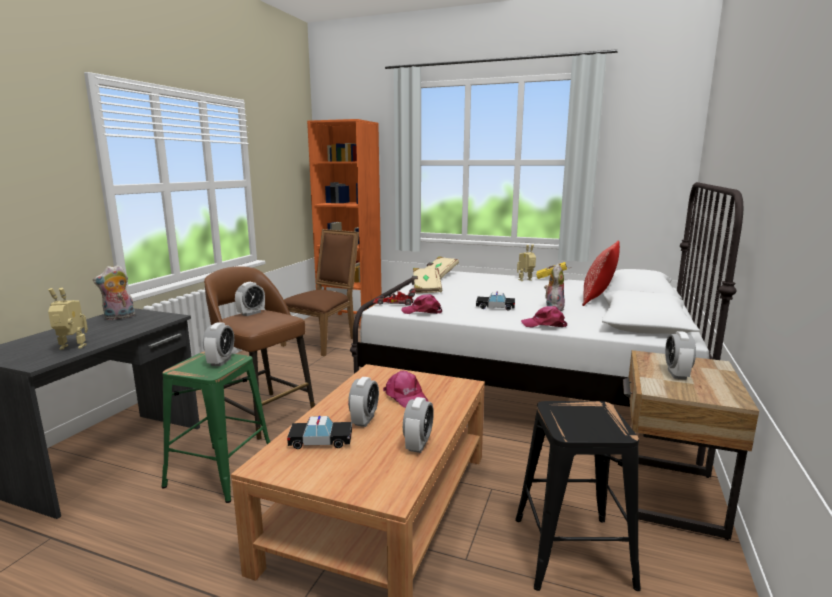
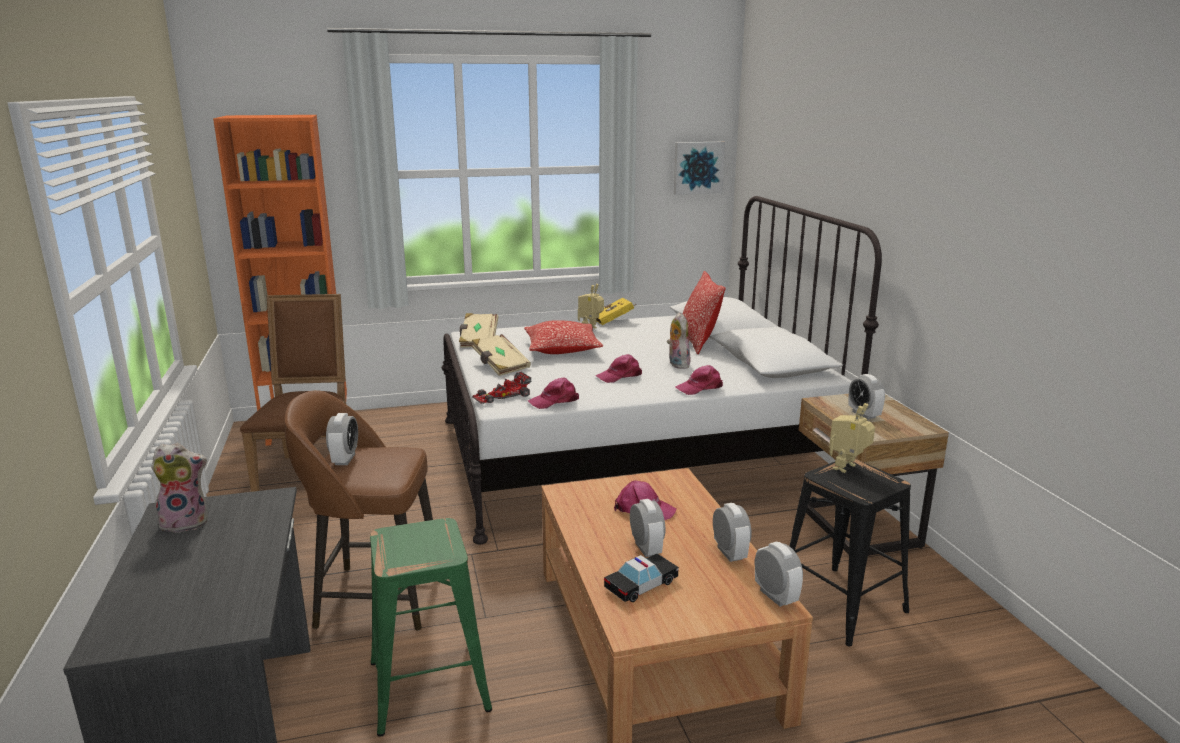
camera: 35 degrees left, 5 degrees up
(71, 348) = (238, 587): toy robot -> toy robot (848, 468)
(119, 317) = (187, 522): plush toy -> plush toy turned 120 degrees counterclockwise
(221, 362) = (427, 537): alarm clock -> alarm clock (775, 596)
(483, 287) = (562, 349): none -> pillow
(495, 307) = (620, 376): toy car -> pink cap
(660, 163) = (698, 167): none -> picture

